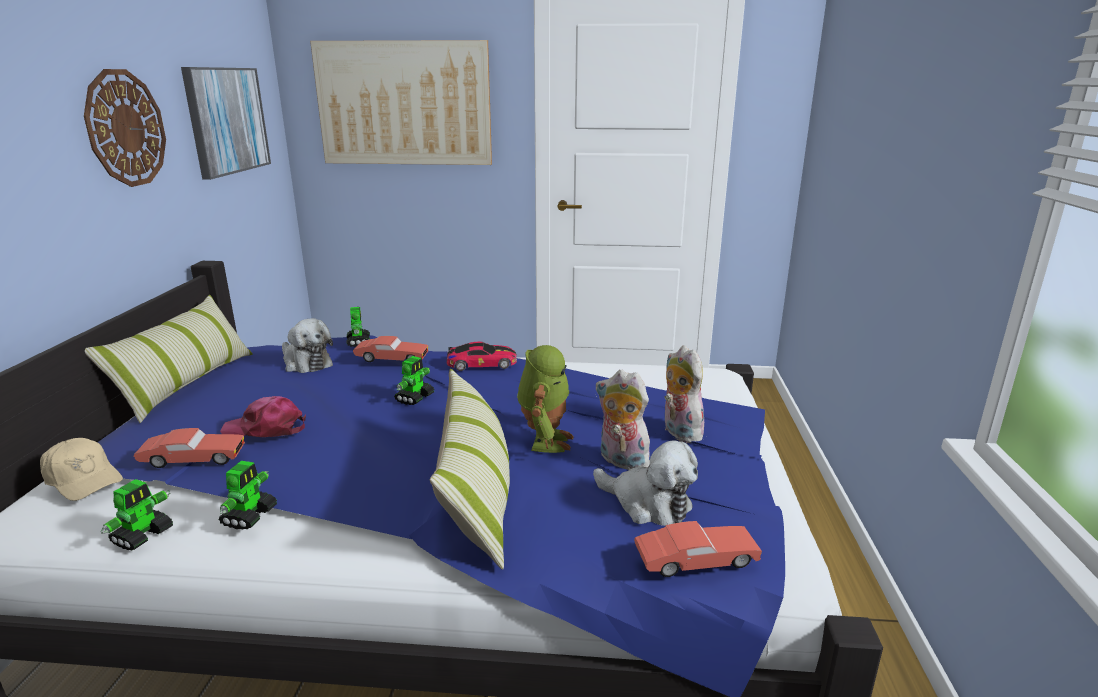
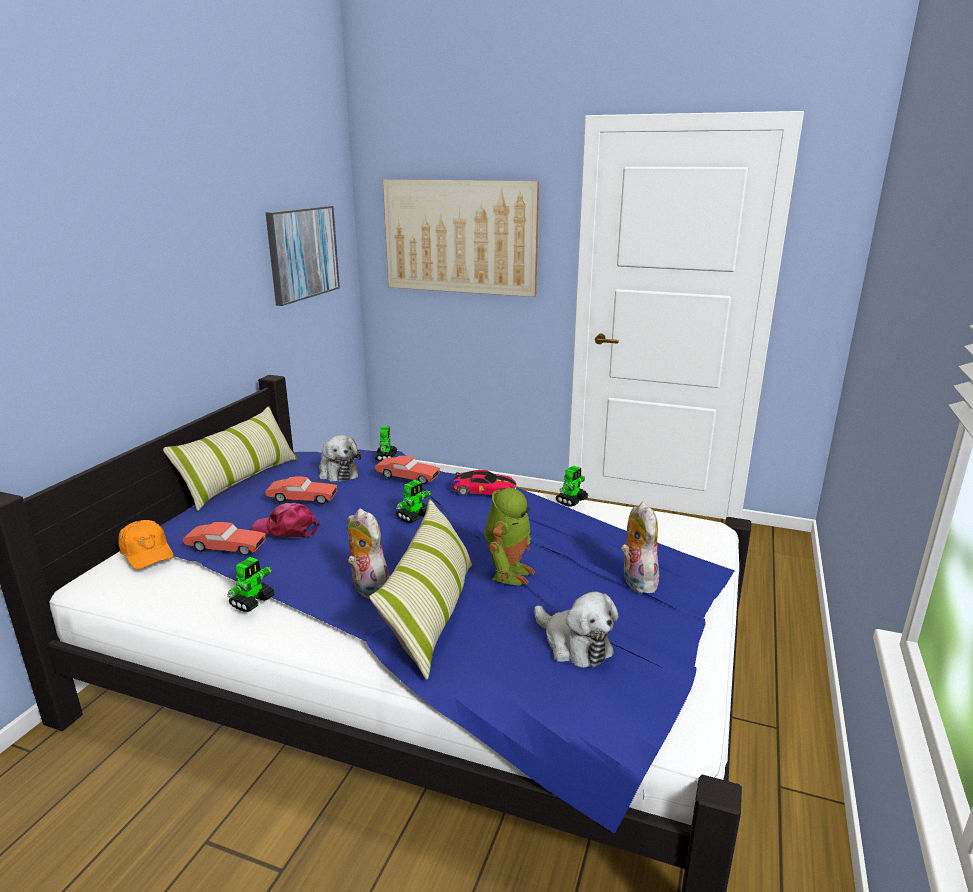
camera: 15 degrees right, 0 degrees up
(83, 479) = (147, 552): beige cap -> orange cap
(125, 128) = (214, 268): wall clock -> none
(143, 535) = (176, 604): toy robot -> toy robot (571, 500)
(621, 462) = (568, 602): plush toy -> plush toy (367, 589)
(695, 562) = (592, 703): red toy car -> red toy car (302, 499)

